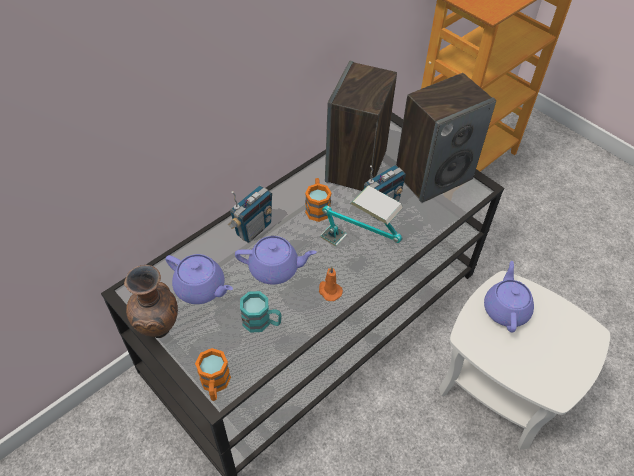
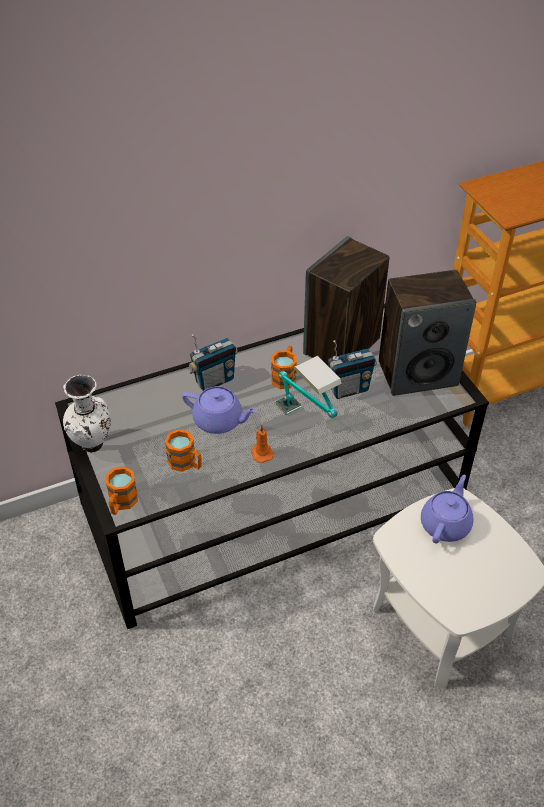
camera: 20 degrees right, 5 degrees down
(160, 330) = (93, 446): brown vase -> white vase
(201, 288) = (144, 420): purple teapot -> none
(262, 322) = (186, 463): turquoise mug -> orange mug

